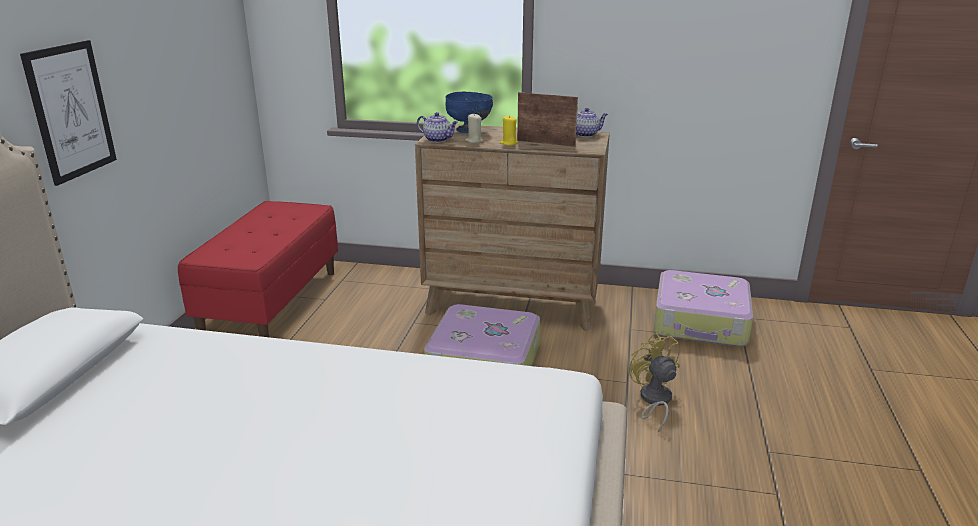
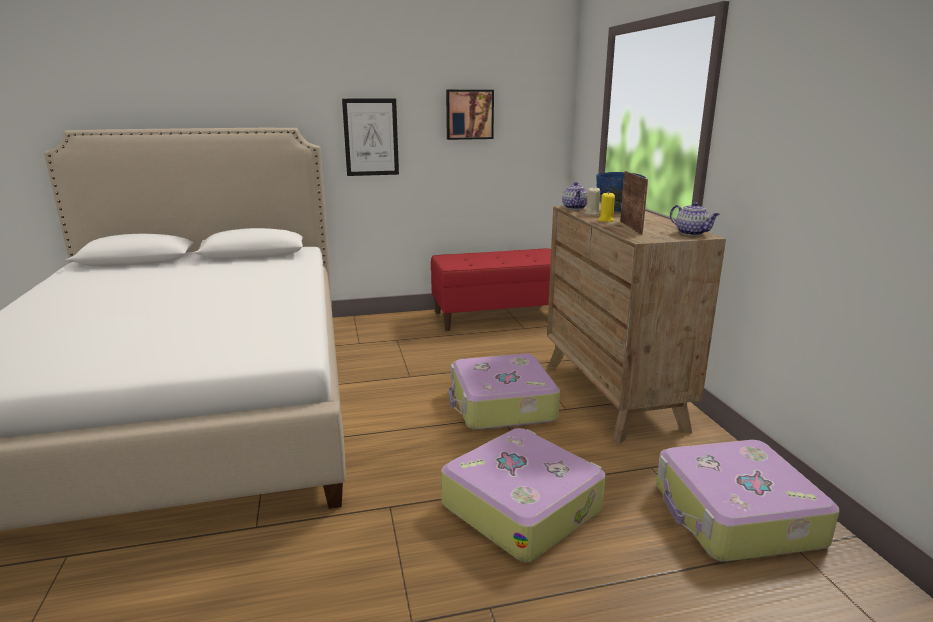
camera: 65 degrees right, 5 degrees down
(167, 48) = (469, 114): none -> picture
(653, 401) = (522, 506): yellow fan -> suitcase

